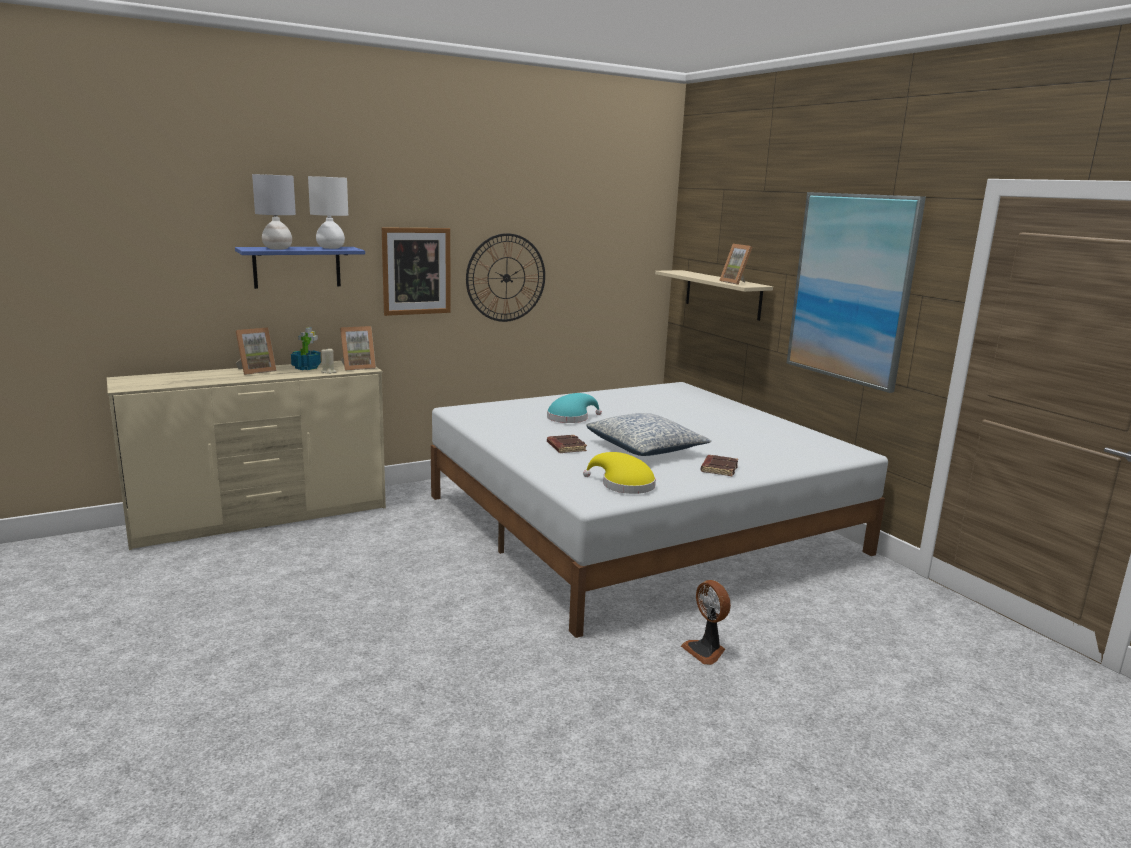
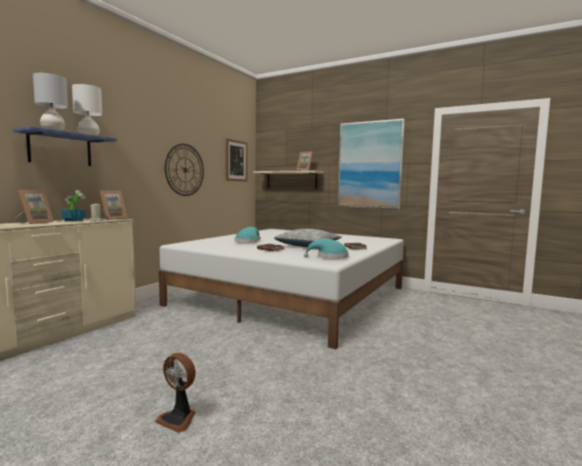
camera: 30 degrees left, 10 degrees down
(416, 271) = (137, 161): picture -> picture (236, 160)
(623, 485) = (330, 257): yellow hat -> turquoise hat
(706, 651) = (399, 337): fan -> fan (178, 419)

